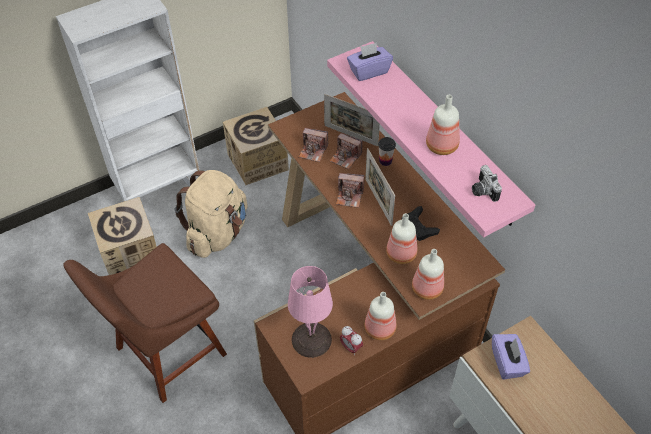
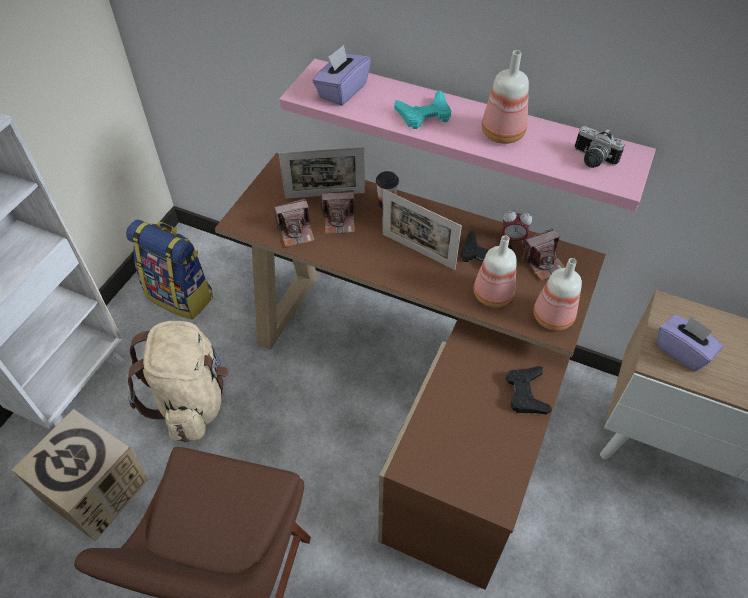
camera: 35 degrees left, 0 degrees up
(257, 162) = (181, 296): cardboard box -> backpack
(310, 339) = (465, 454): pink table lamp -> none
(349, 196) = (381, 261): camera -> camera (543, 263)
(351, 347) = (516, 435): alarm clock -> alarm clock (513, 238)
(379, 328) = (526, 393): bottle -> black game controller
(404, 110) = (424, 115): none -> turquoise game controller

